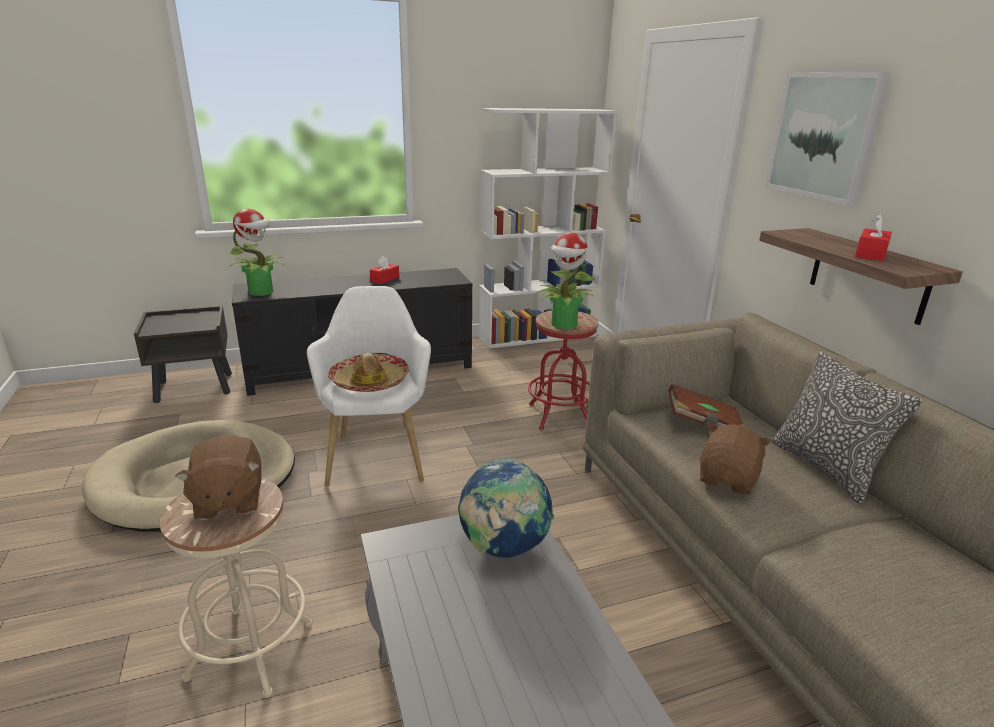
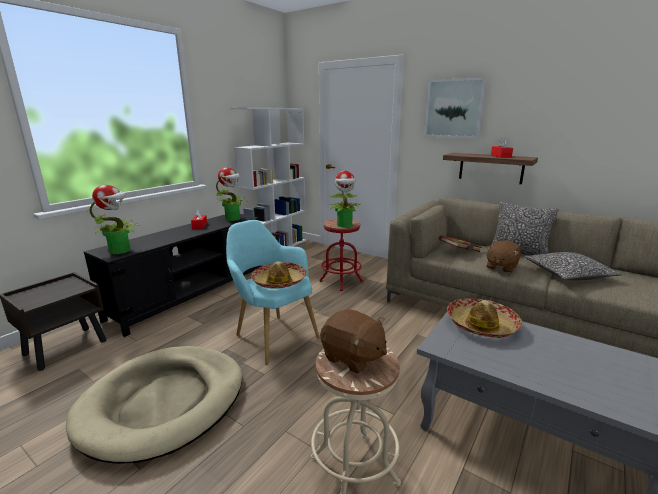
camera: 35 degrees left, 5 degrees down
(377, 454) = (272, 335): white armchair -> turquoise armchair
(438, 278) = (233, 219): none -> potted plant
(502, 548) = (481, 325): globe -> hat
(728, 479) = (501, 267): brown plush toy -> brown plush toy turned 135 degrees counterclockwise
(850, 546) = (567, 274): none -> pillow

